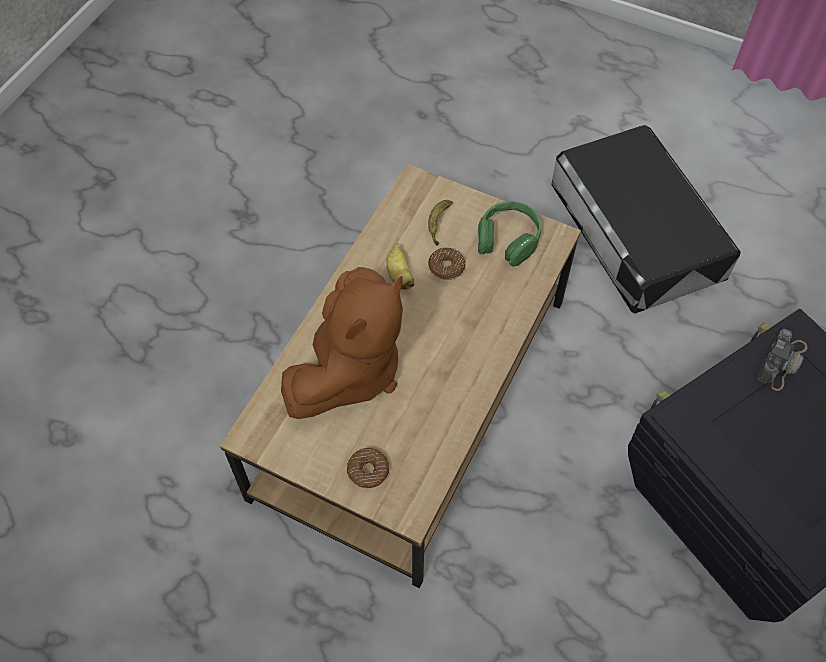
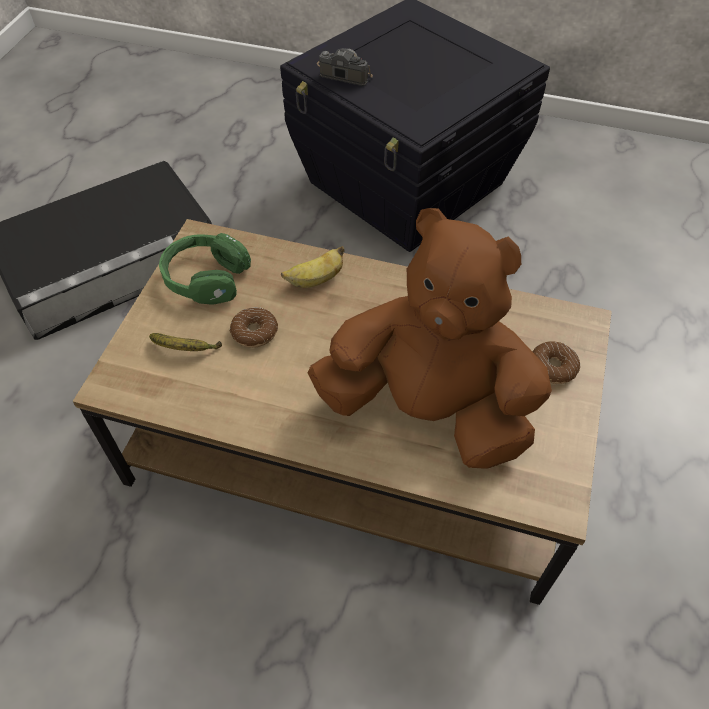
camera: 100 degrees left, 5 degrees down
(399, 275) = (273, 379): banana -> banana (315, 280)

